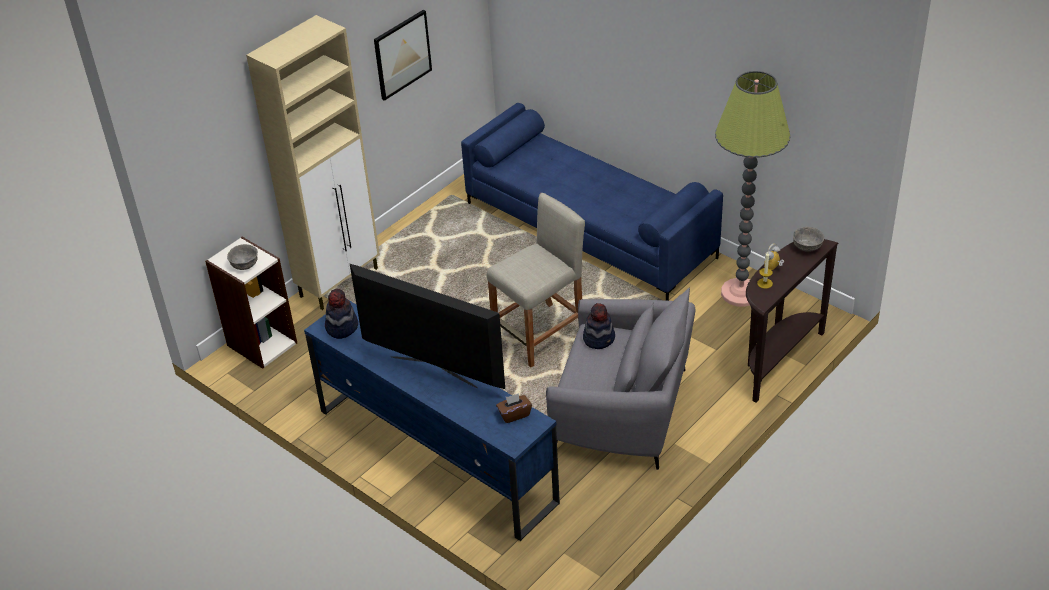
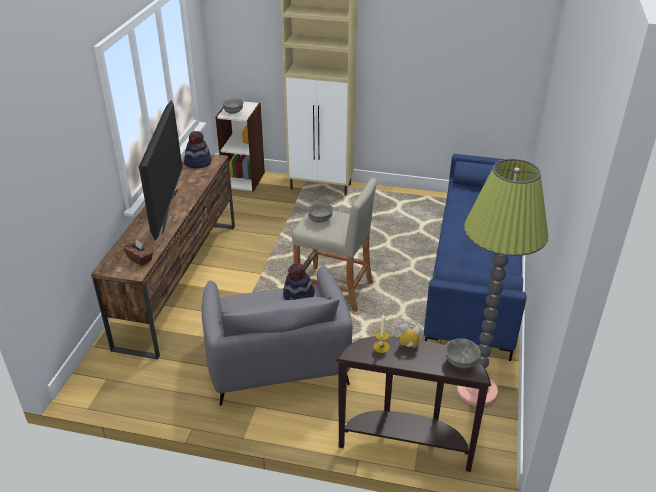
camera: 60 degrees right, 5 degrees down
(402, 54) = (439, 59): picture -> none
(435, 455) = (180, 281): blue tv stand -> brown tv stand
(523, 270) = (320, 219): none -> grey bowl

